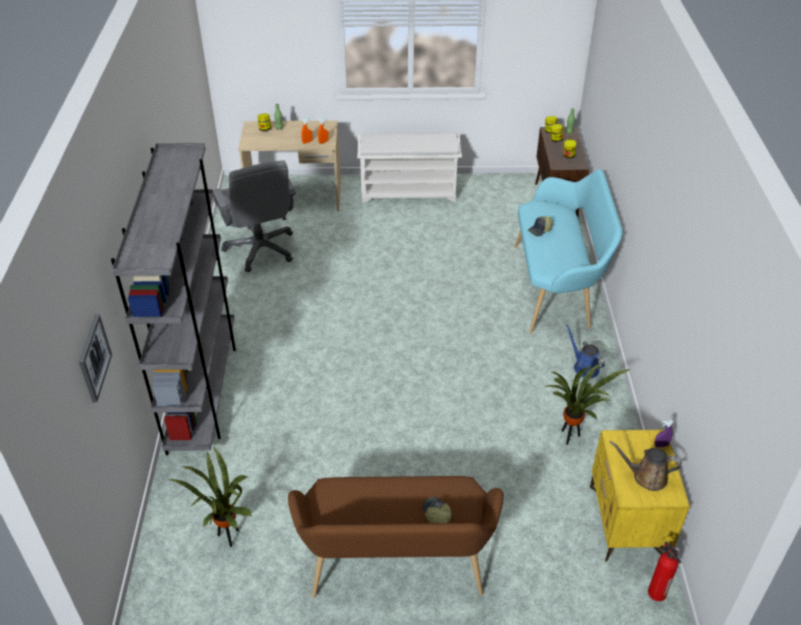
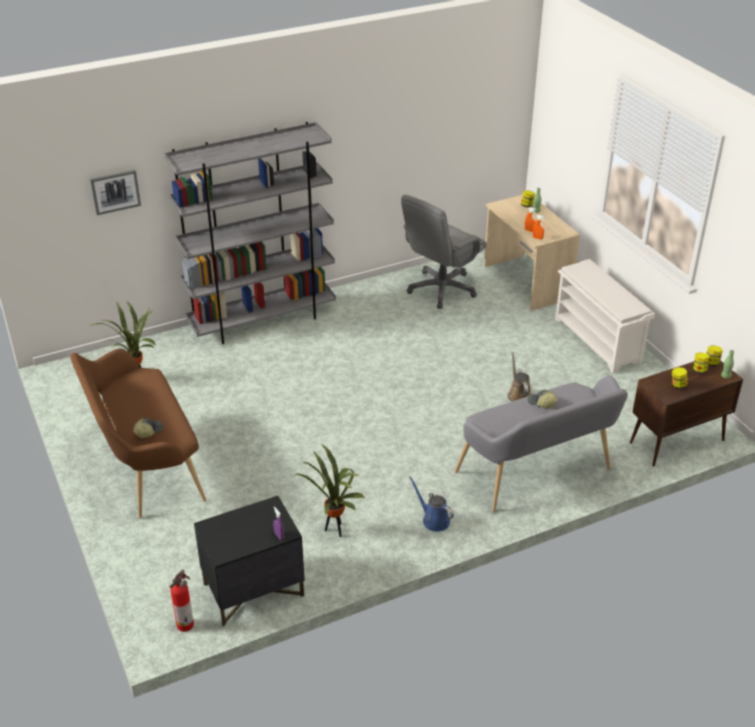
camera: 65 degrees right, 5 degrees down
(557, 287) = (538, 474): turquoise bench -> grey bench
(584, 367) = (433, 520): blue watering can -> blue watering can turned 75 degrees counterclockwise
(627, 523) = (253, 590): yellow nightstand -> black nightstand
(646, 477) = (236, 533): brown watering can -> brown watering can (518, 394)

